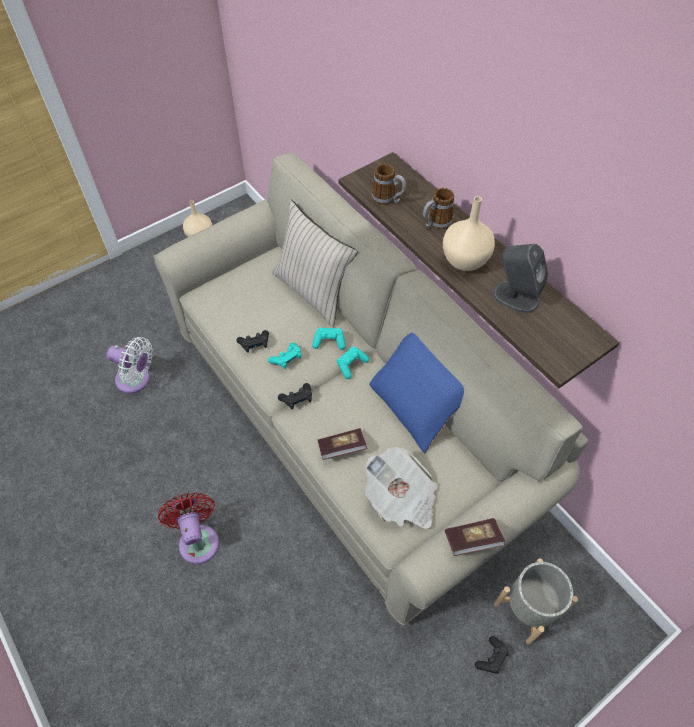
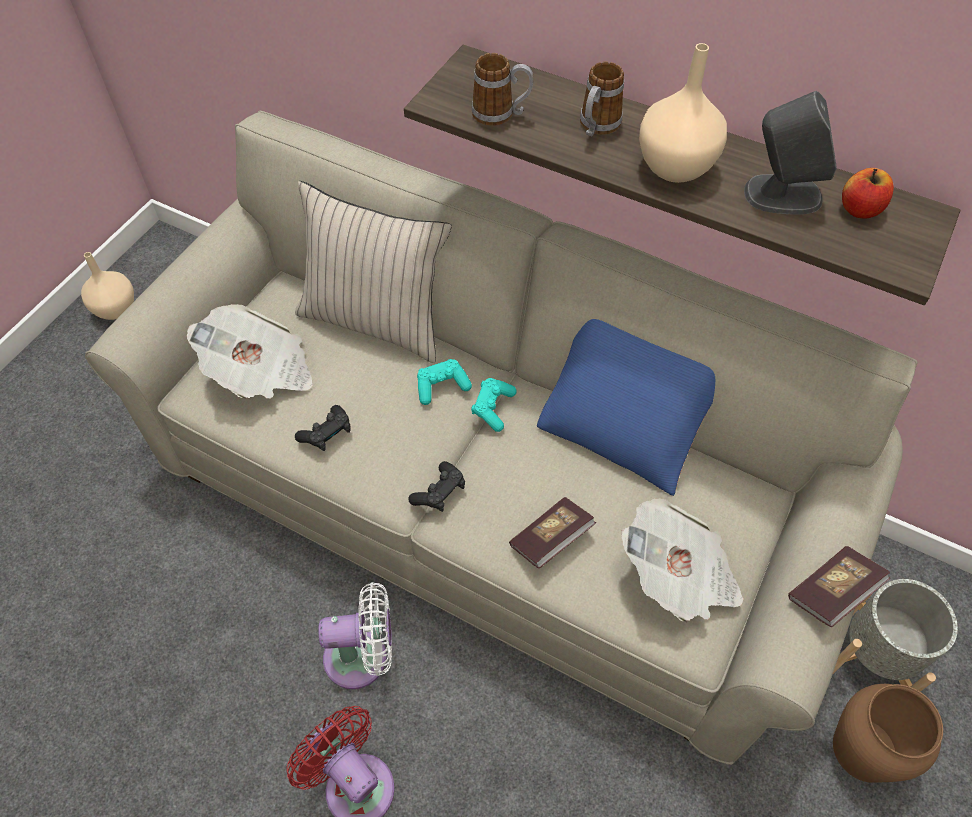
camera: 25 degrees left, 0 degrees up
(136, 380) = (120, 572): white fan -> white fan (363, 657)
(238, 298) = (260, 372): none -> newspaper
(287, 359) = (391, 437): turquoise game controller -> none
(492, 658) = (865, 750): black game controller -> brown vase
(556, 321) = (860, 209): none -> apple

